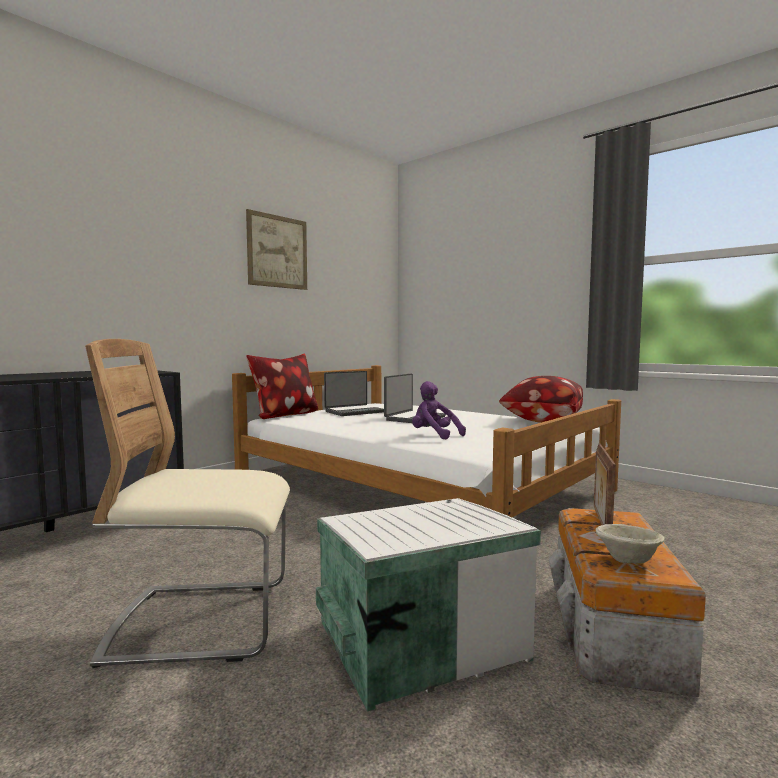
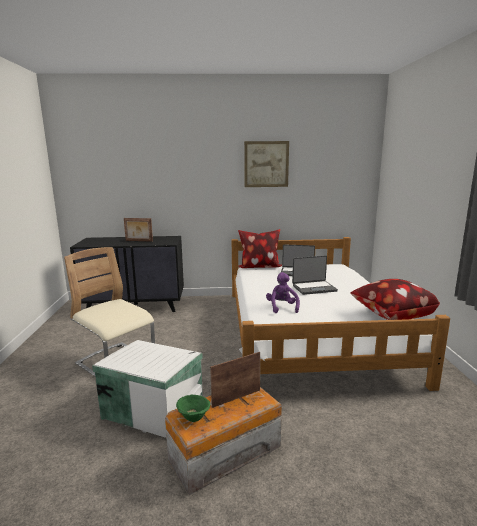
camera: 45 degrees right, 10 degrees up
(70, 374) = (139, 241): none -> picture frame
(627, 561) = (193, 417): beige bowl -> green bowl

